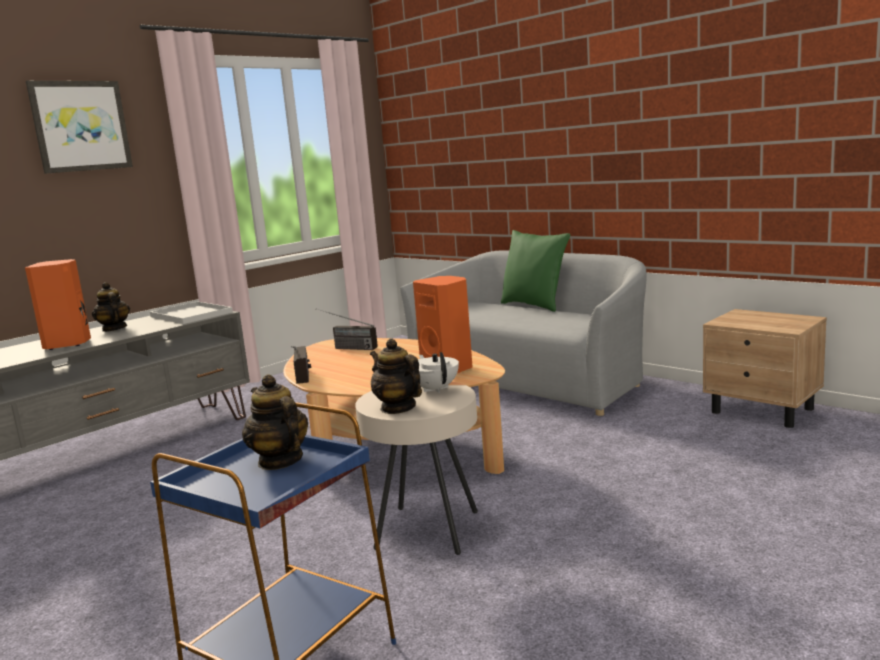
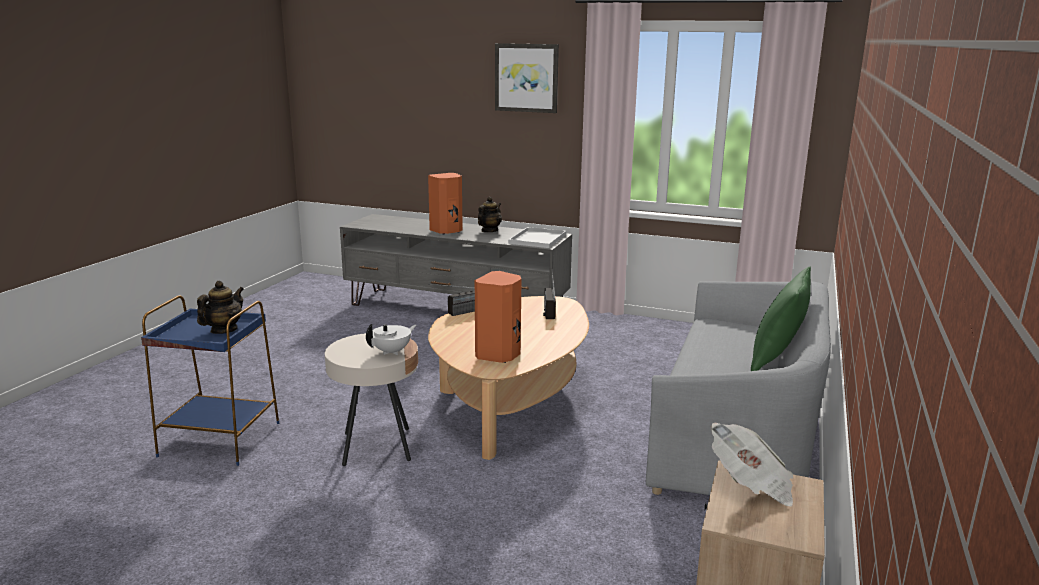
camera: 65 degrees right, 5 degrees up
(398, 408) = (349, 347): teapot -> none
(739, 320) = (751, 484): none -> newspaper

